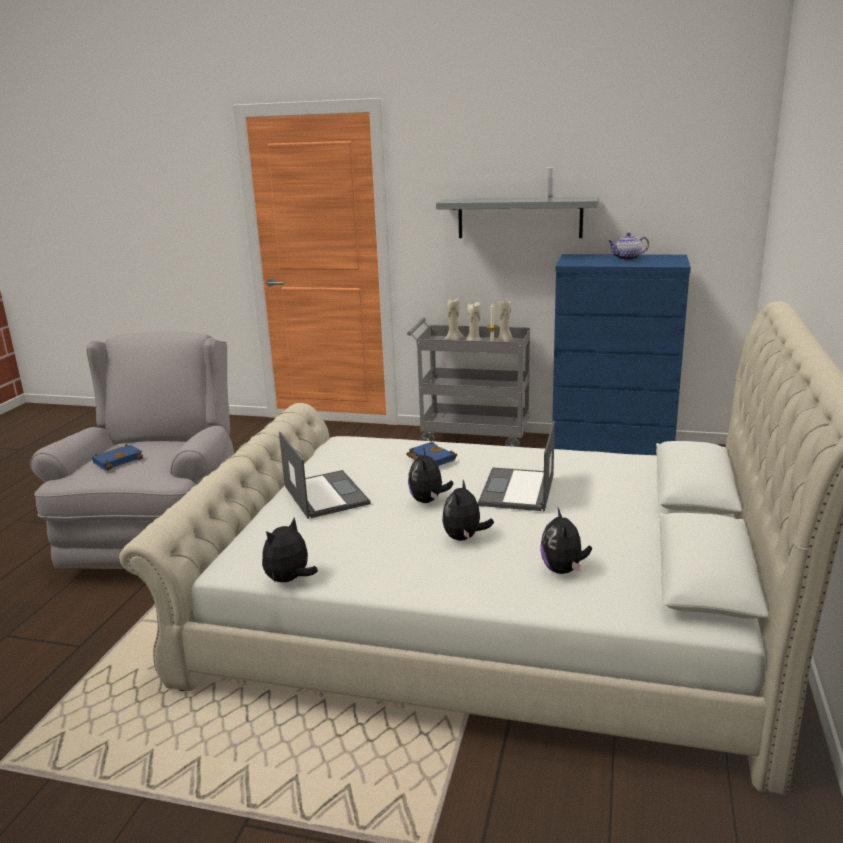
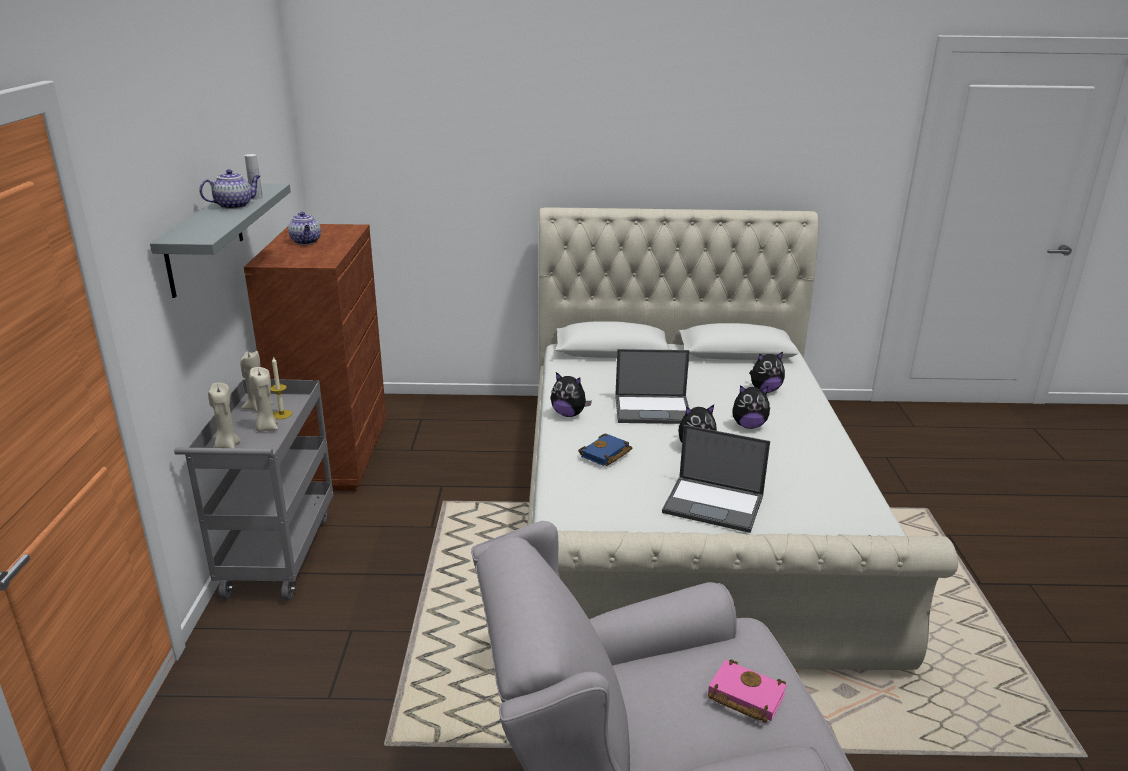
camera: 105 degrees left, 5 degrees up
(118, 460) = (743, 696): blue book -> pink book
(289, 580) = (869, 493): plush toy -> plush toy (569, 414)
(325, 494) = (714, 504): laptop -> laptop turned 120 degrees counterclockwise
(526, 199) = (234, 205): none -> teapot
(613, 452) = (336, 455): blue dresser -> brown dresser

